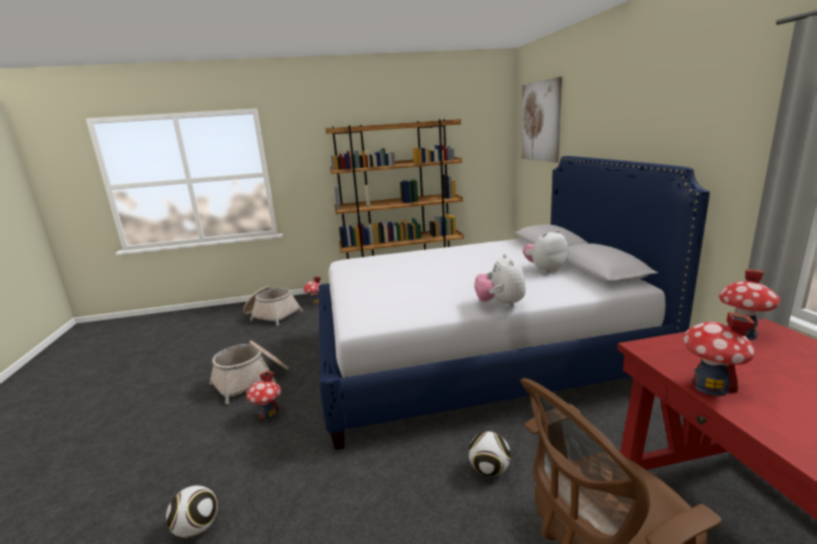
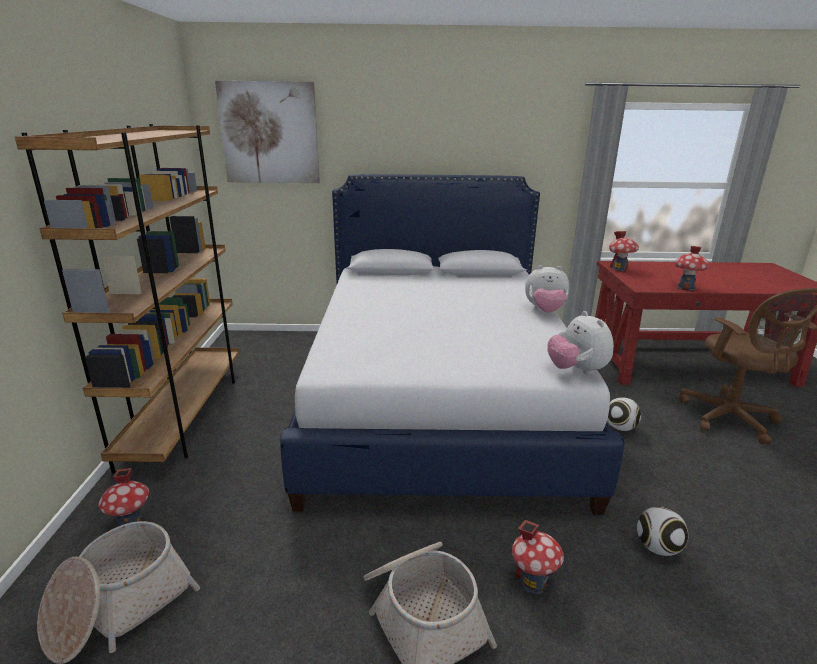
camera: 80 degrees left, 5 degrees up
(197, 528) = (751, 636): football -> football (657, 547)
(545, 270) = (464, 284): plush toy -> plush toy (576, 370)

